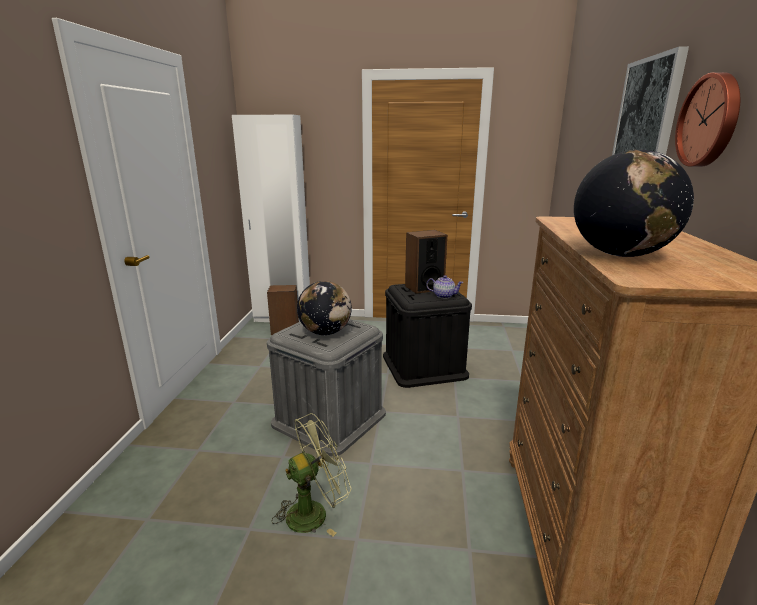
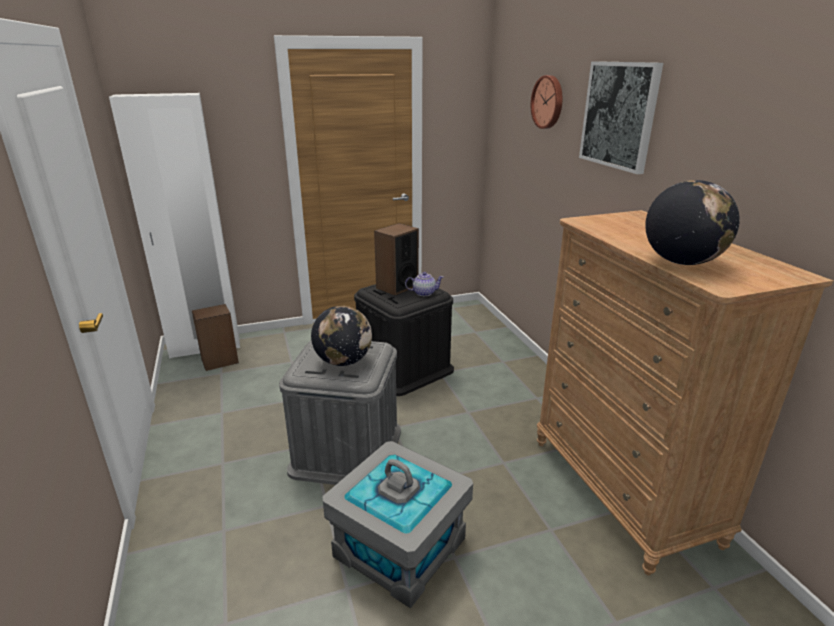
camera: 25 degrees left, 5 degrees up
(314, 512) = (399, 548): green fan -> grey storage box
(710, 121) = (695, 133): wall clock -> wall clock (548, 102)

